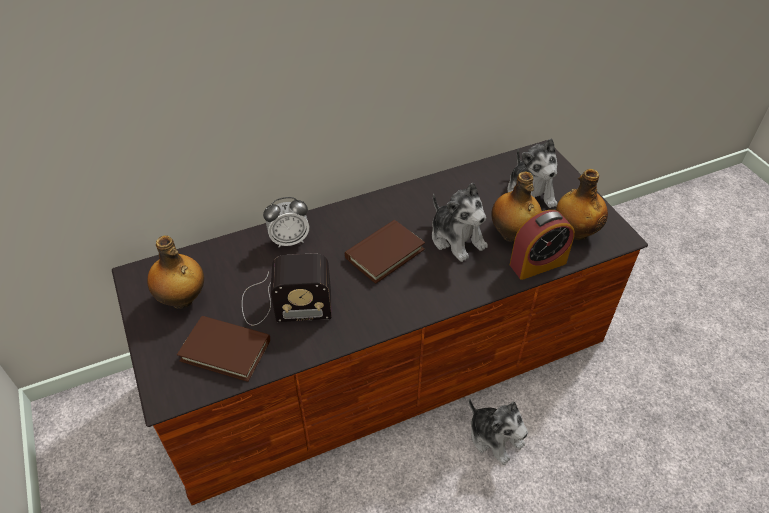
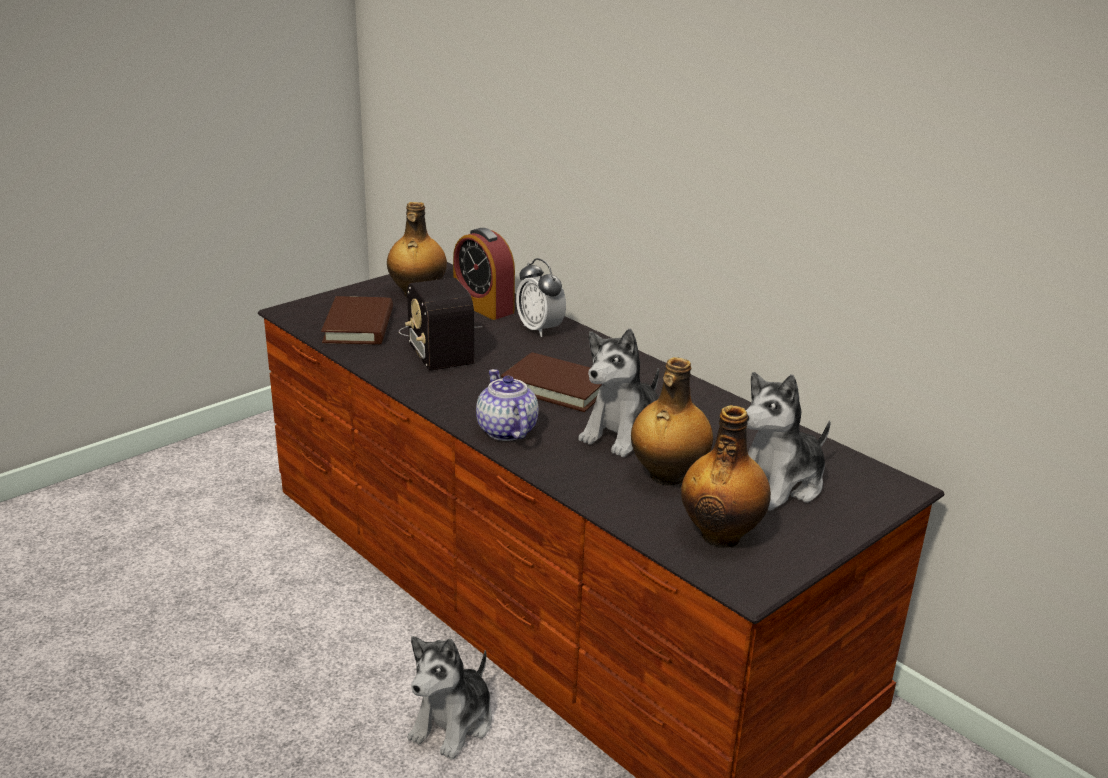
camera: 70 degrees right, 20 degrees down
(436, 295) = (505, 430): none -> teapot
(538, 263) = (619, 504): alarm clock -> alarm clock (483, 306)

